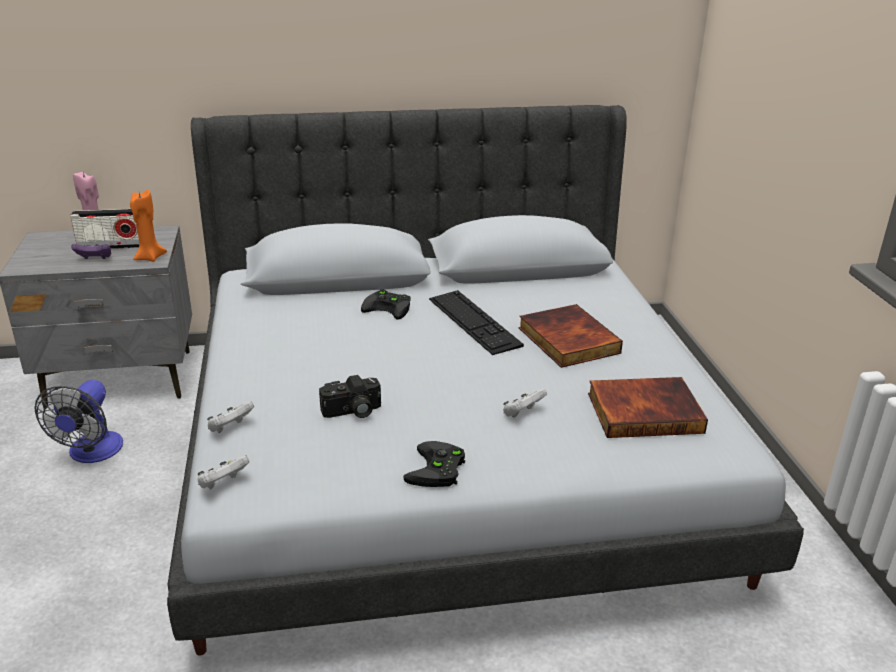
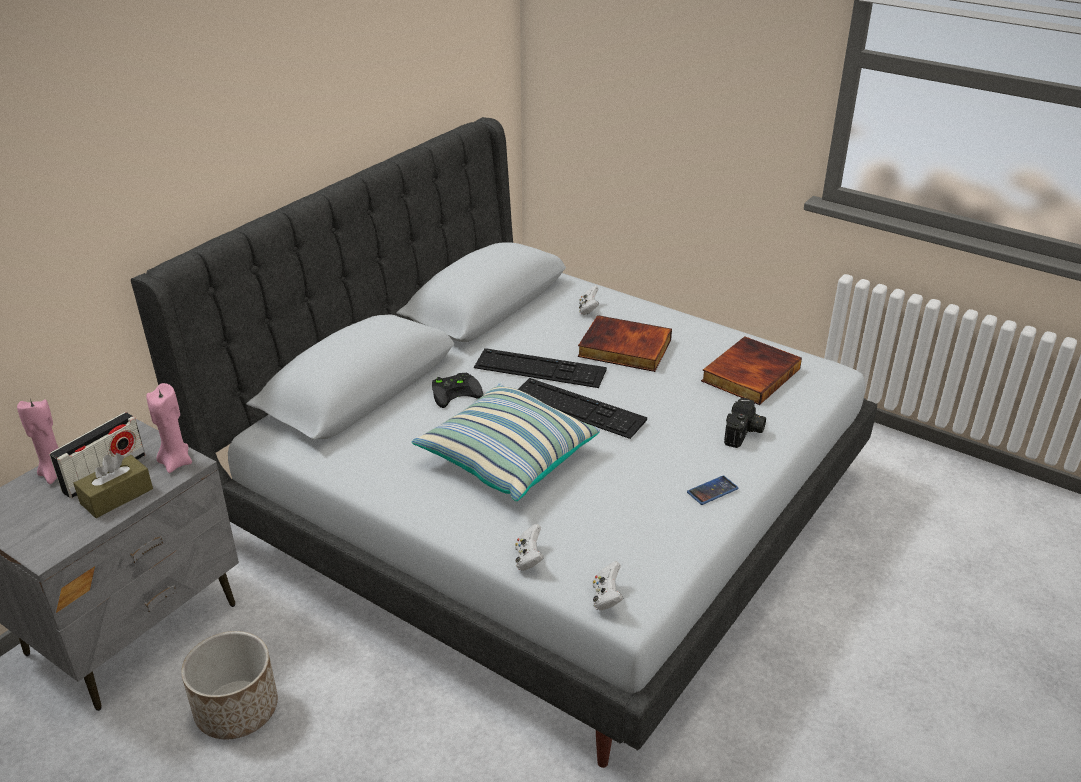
camera: 45 degrees left, 5 degrees up
(92, 453) = (237, 709): fan -> planter
(95, 259) = (117, 496): purple game controller -> brown tissue box
(149, 258) = (176, 462): orange candle -> pink candle
(339, 362) = (507, 458): none -> pillow
(352, 412) = (594, 487): camera -> camera (744, 433)
(437, 470) = (712, 491): black game controller -> phone
(448, 359) = (577, 408): none -> keyboard
(522, 413) = (689, 419): white game controller -> white game controller (588, 310)

